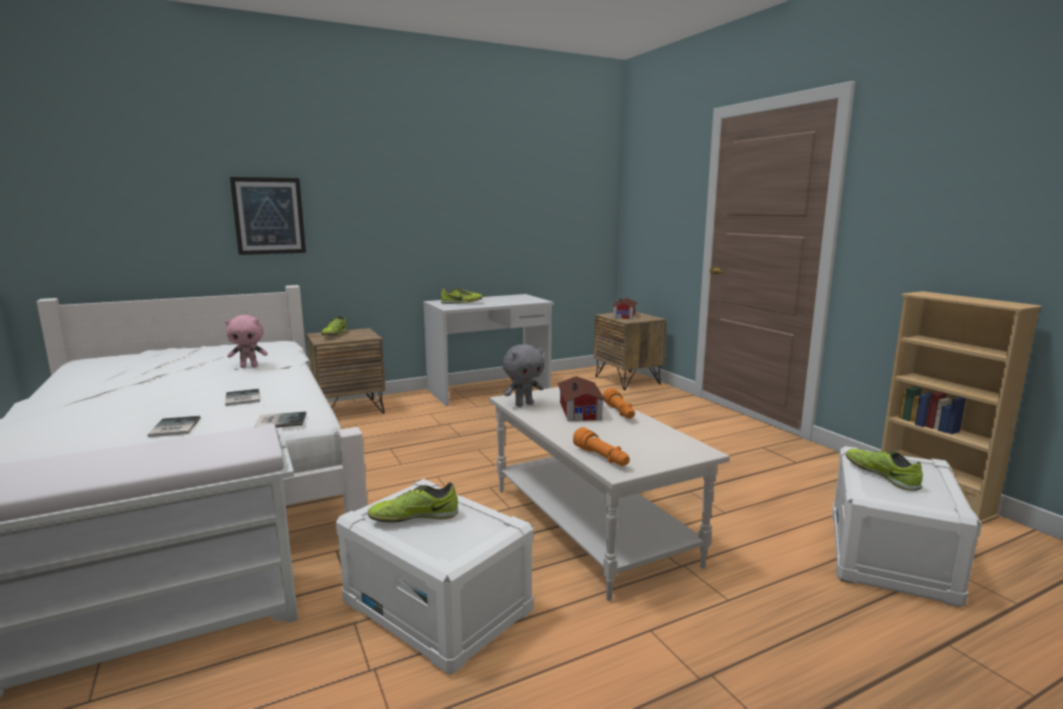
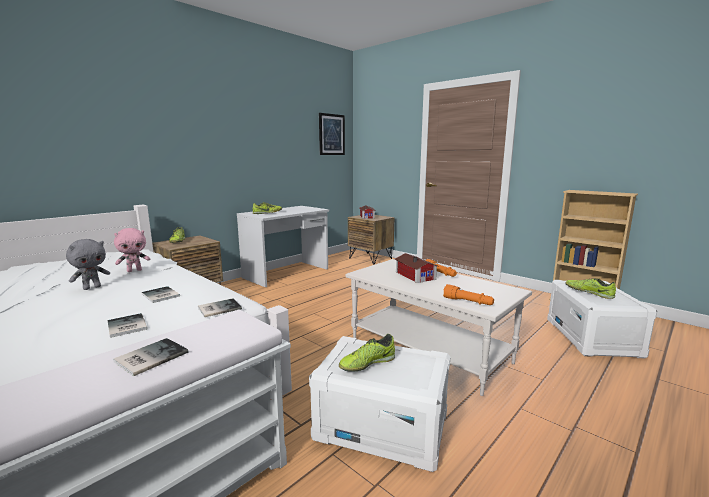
camera: 20 degrees left, 0 degrees up
(130, 460) = (149, 357): none -> book
(269, 216) = (116, 149): picture -> picture (331, 134)
(523, 404) = (375, 275): grey plush toy -> grey plush toy (92, 287)

